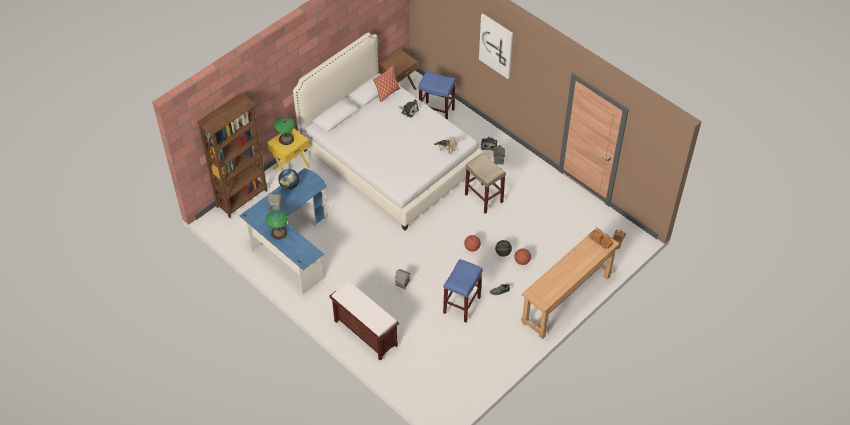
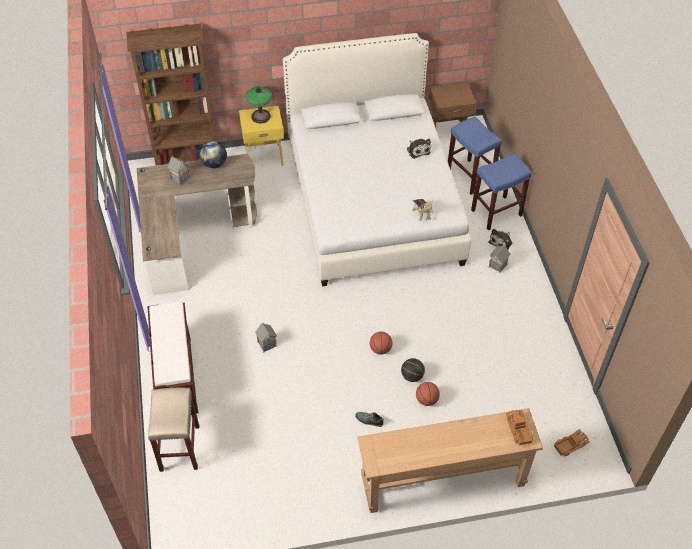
camera: 35 degrees right, 0 degrees up
(279, 233) = (157, 207): table lamp -> none
(291, 244) = (191, 235): blue desk -> brown desk
(387, 93) = (409, 120): pillow -> none
(462, 305) = (310, 410): blue stool -> blue stool (496, 213)
(484, 198) = (444, 300): beige stool -> beige stool (180, 449)
(496, 45) = (549, 109): picture -> none

